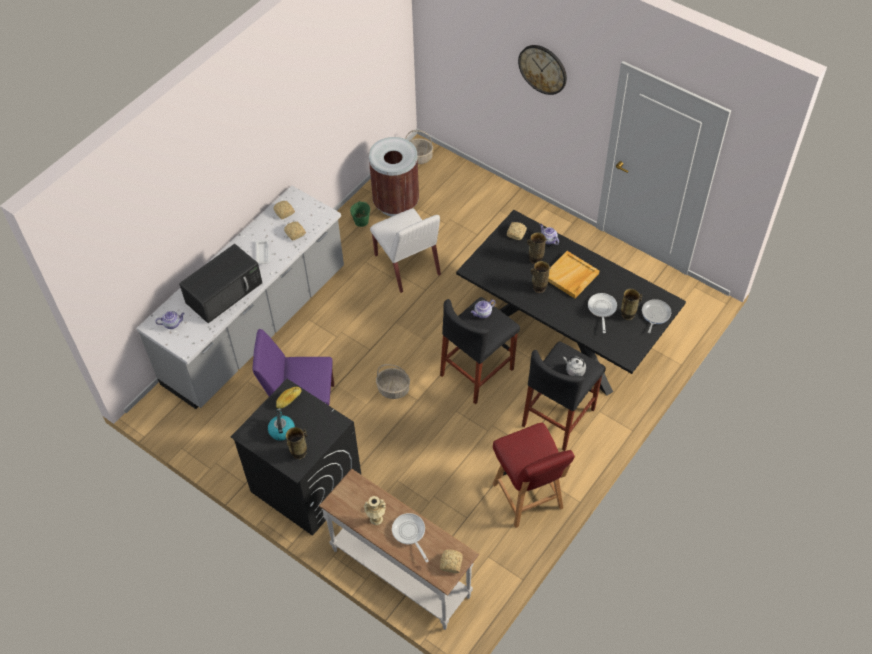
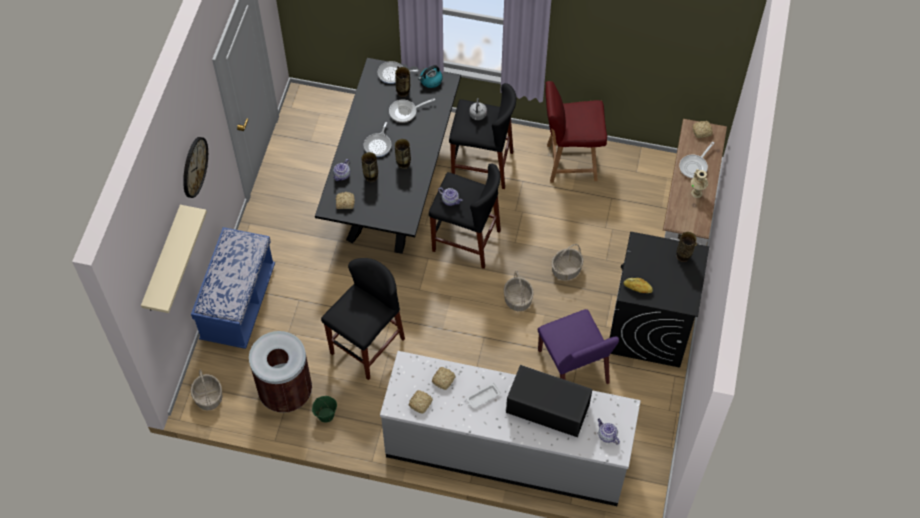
camera: 115 degrees left, 5 degrees up
(281, 430) = (669, 280): kettle -> kettle (430, 81)
(403, 441) = (566, 270): none -> basket
(408, 265) = (367, 346): white chair -> black stool
(466, 43) = (163, 261): none -> beige shelf
(494, 195) = (238, 304): none -> blue bench
(528, 497) = (570, 162): red chair -> red chair turned 135 degrees counterclockwise
(570, 276) = (378, 145): beige tray -> frying pan

